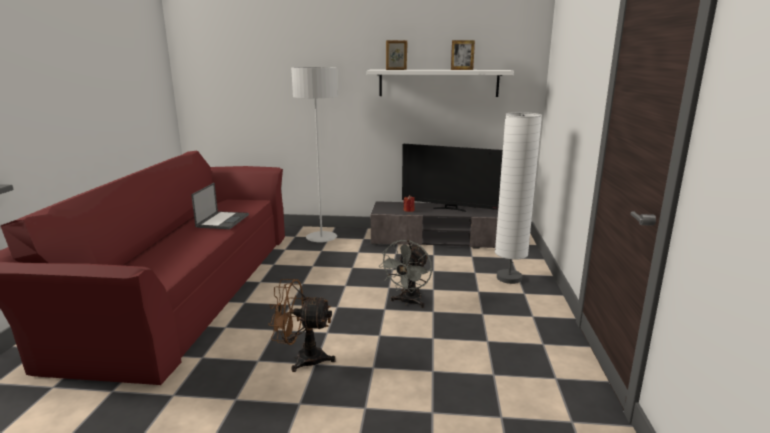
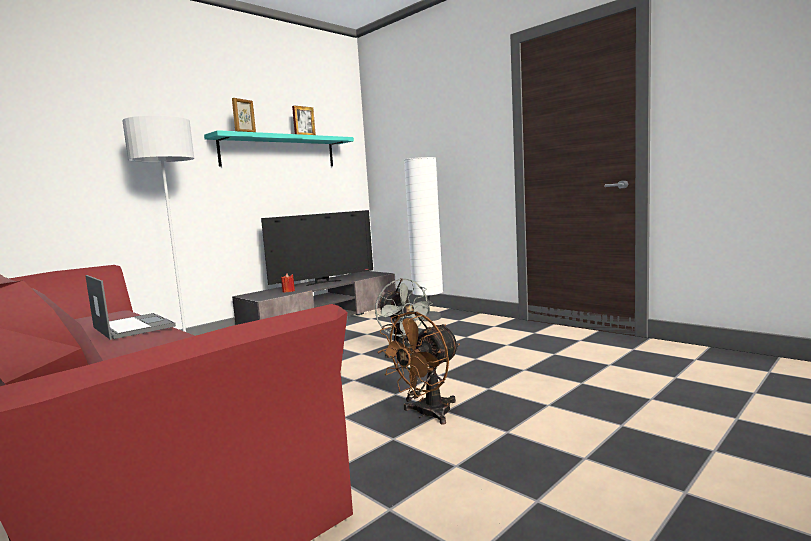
camera: 50 degrees left, 10 degrees down
(438, 83) = (279, 152): white shelf -> turquoise shelf

